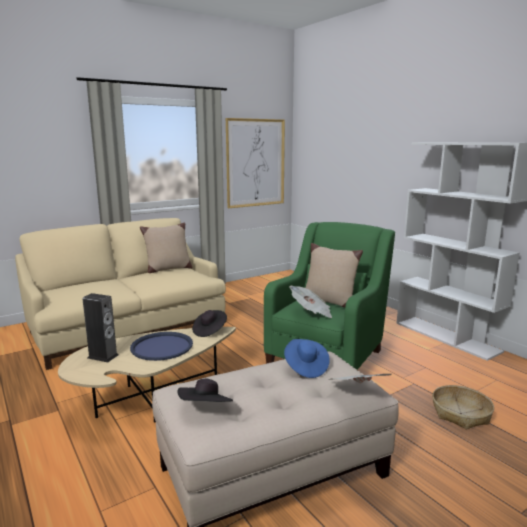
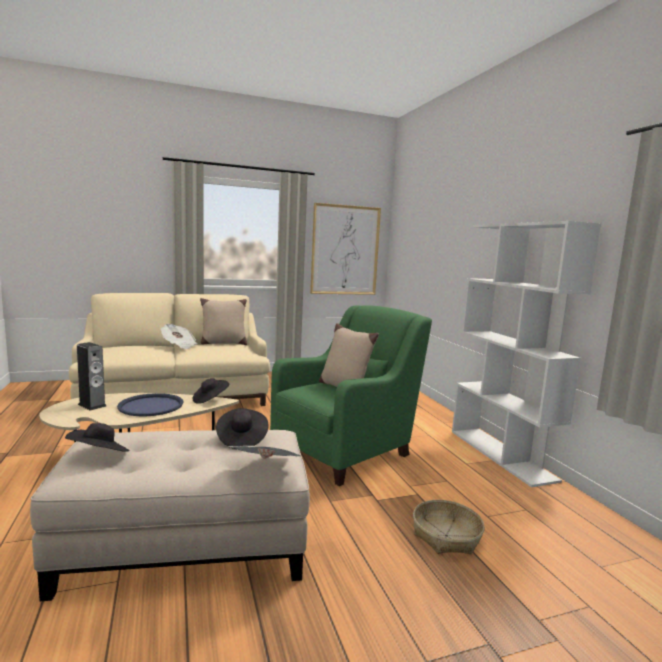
camera: 15 degrees right, 5 degrees down
(305, 367) = (241, 439): blue hat -> black hat
(311, 312) = (312, 394): newspaper -> newspaper (179, 345)

